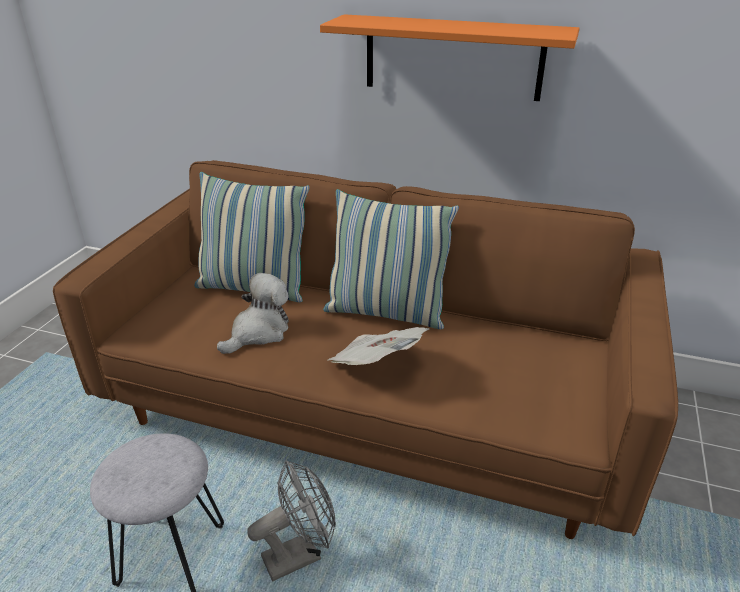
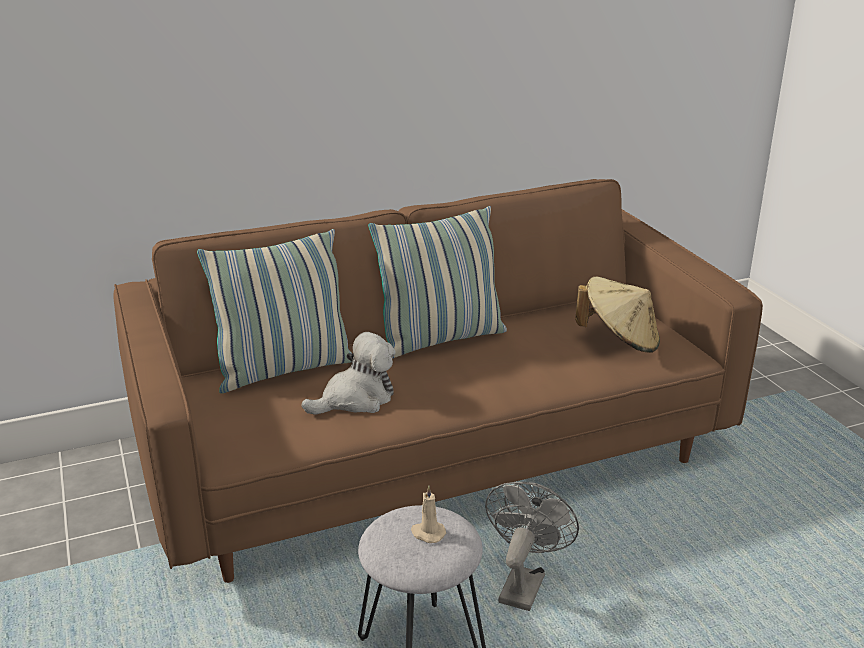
camera: 40 degrees left, 5 degrees down
(155, 467) = (427, 533): none -> beige candle
(259, 332) = (356, 399): plush toy -> plush toy turned 60 degrees clockwise
(376, 365) = (497, 377): newspaper -> none
(452, 57) = (415, 68): orange shelf -> none
(531, 385) = (619, 341): none -> beige hat

